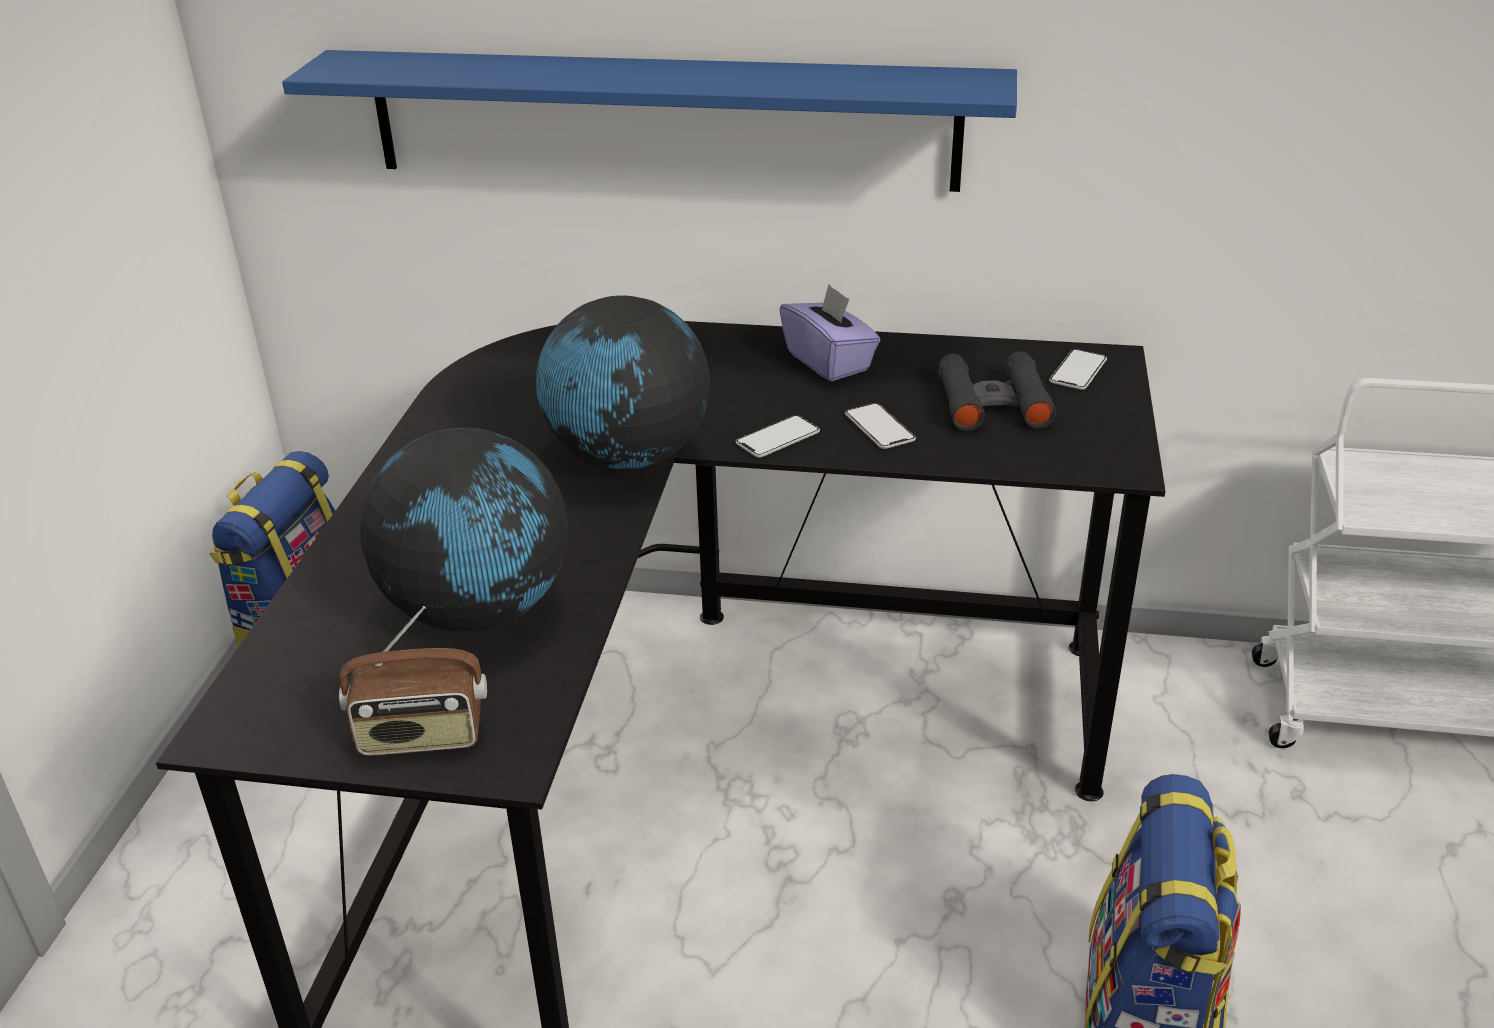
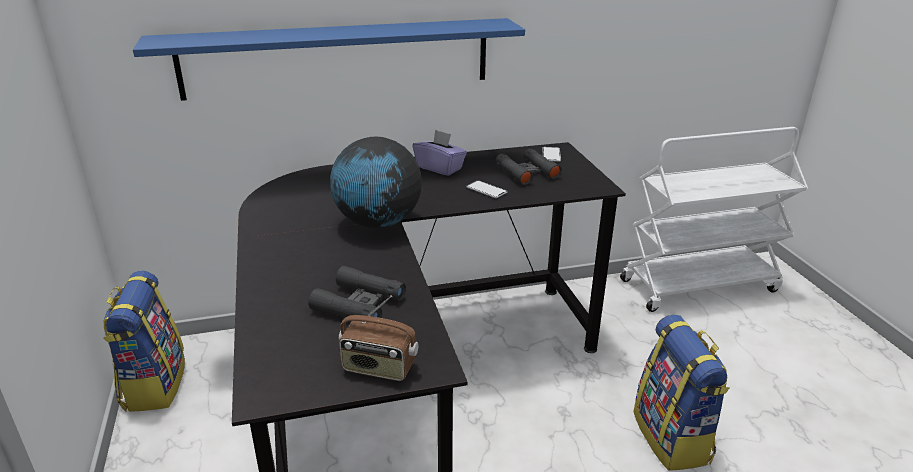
camera: 25 degrees left, 5 degrees down
(421, 736) = (378, 368): radio -> radio turned 45 degrees clockwise
(479, 610) = (359, 304): globe -> black binoculars
(778, 438) = (444, 202): phone -> none

